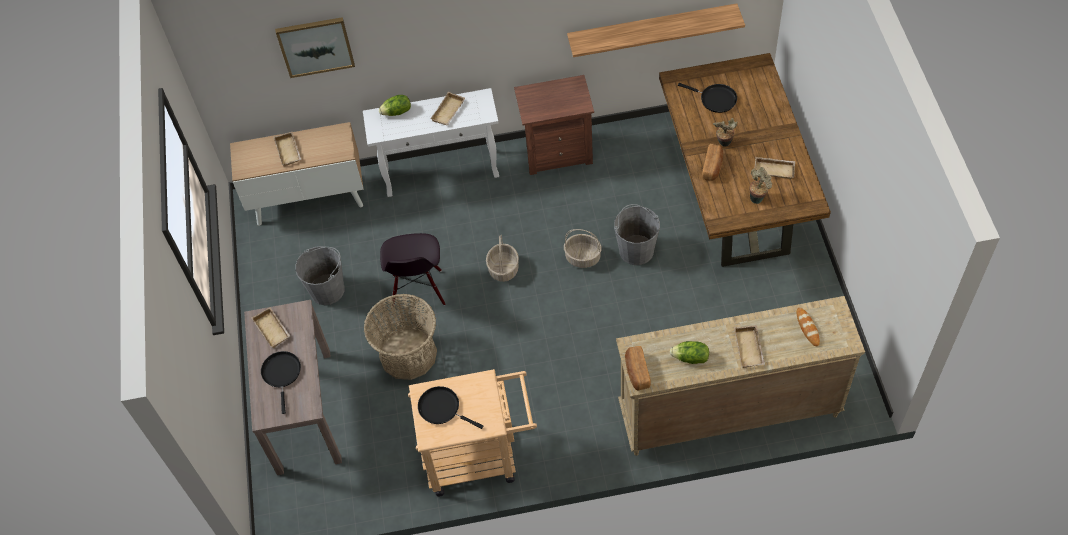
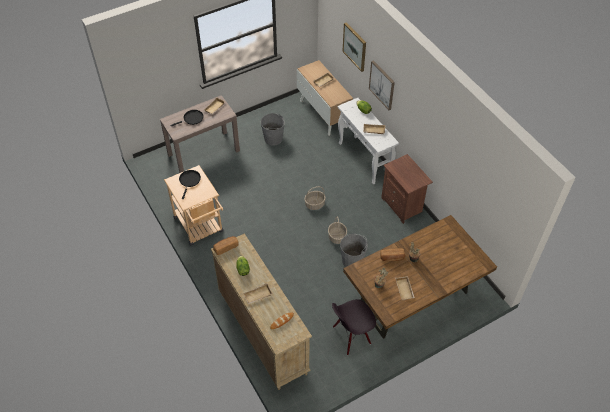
camera: 65 degrees right, 5 degrees down
(408, 354) = (248, 181): basket -> none
(410, 45) = (382, 85): none -> picture
(417, 290) = (287, 173): black chair -> black chair (351, 336)
(652, 28) = (465, 191): shelf -> none
(715, 99) = (444, 247): black frying pan -> none

